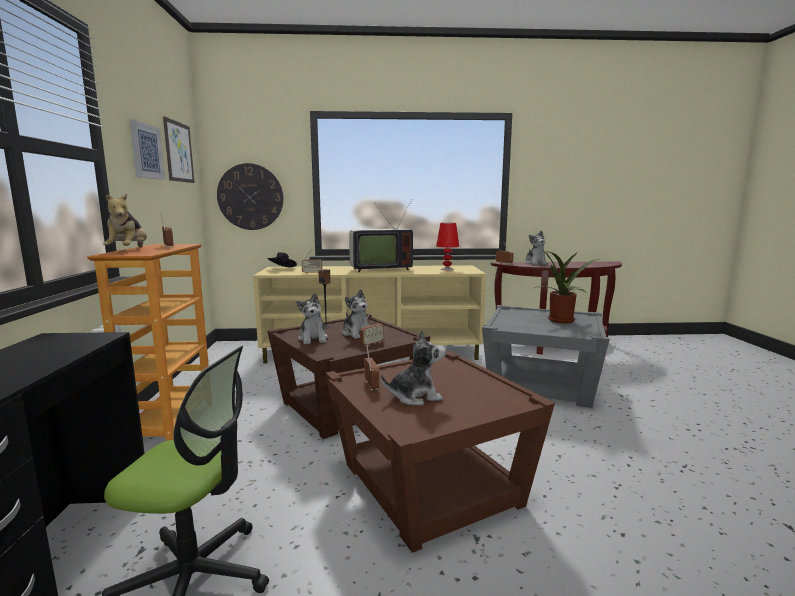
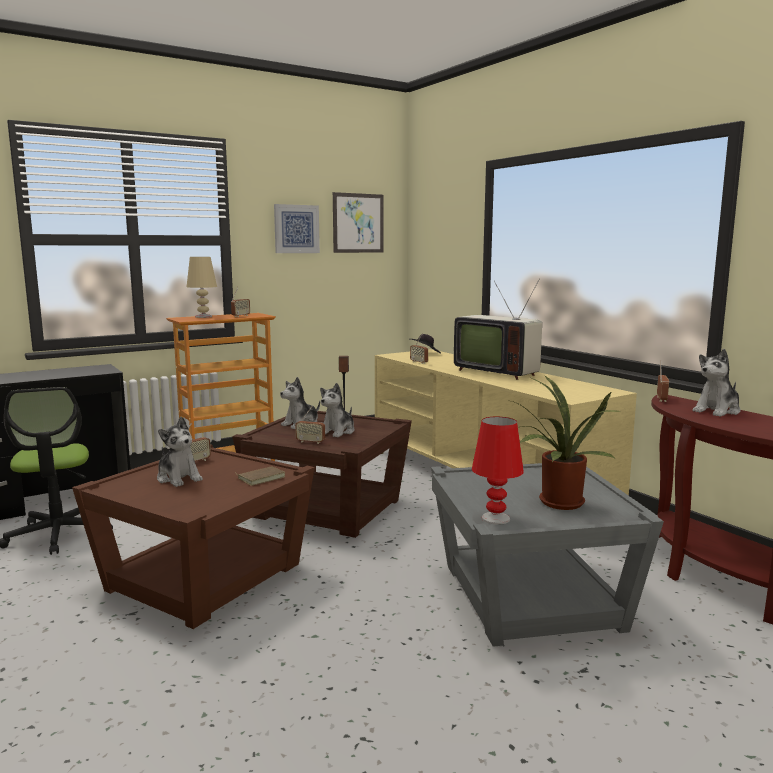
camera: 60 degrees right, 0 degrees up
(129, 251) = (203, 316): plush toy -> beige table lamp
(250, 197) = (436, 267): wall clock -> none
(447, 269) = (563, 389): red table lamp -> red table lamp (496, 518)
(448, 369) = (261, 478): none -> brown book

